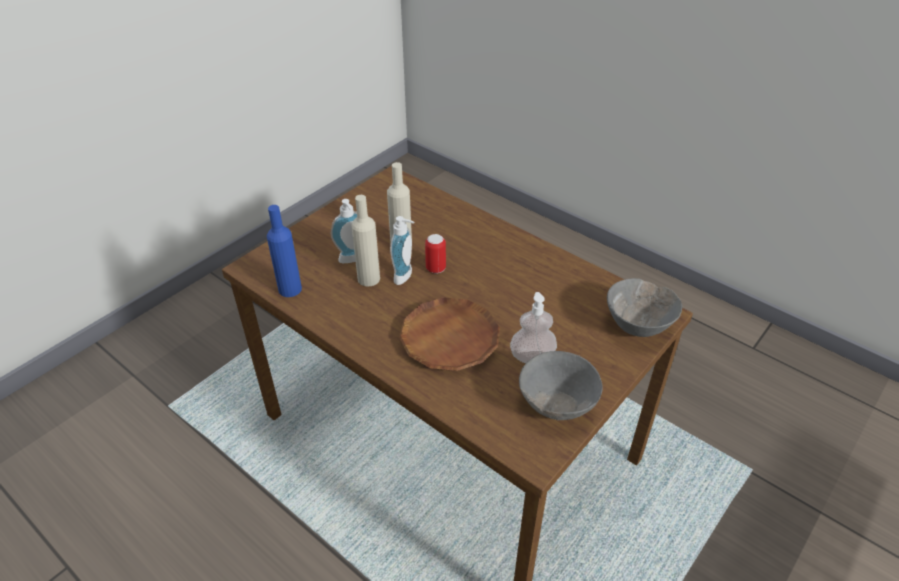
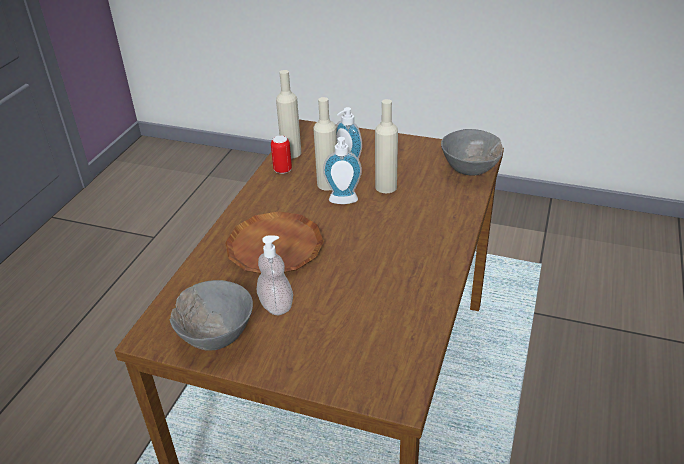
camera: 70 degrees right, 5 degrees down
(290, 289) = (291, 153): blue bottle -> beige bottle
(435, 268) = (365, 215): can -> can (282, 170)
(638, 326) = (363, 378): grey bowl -> grey bowl (470, 171)

